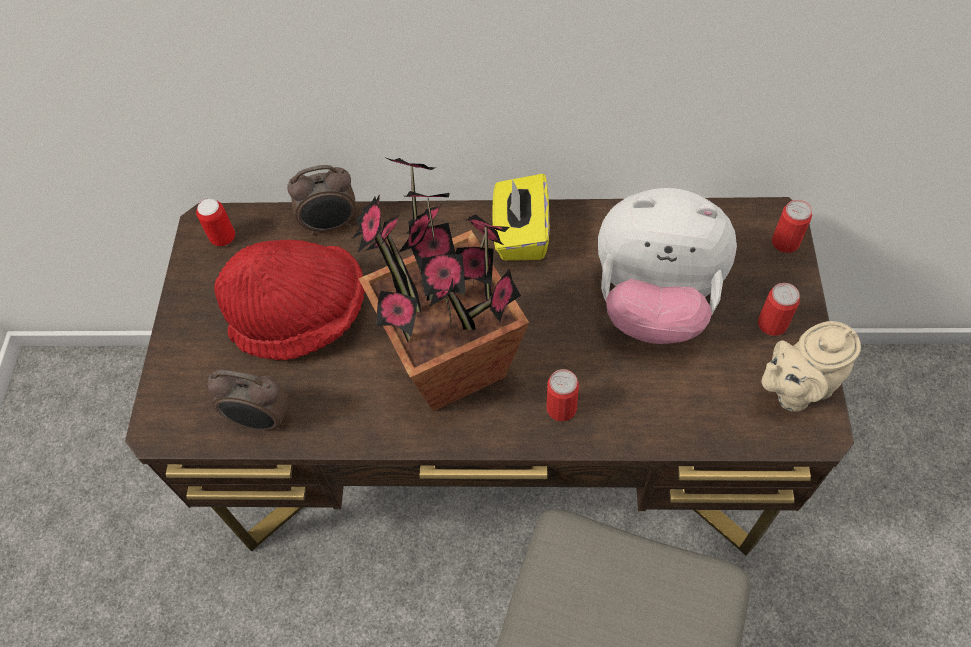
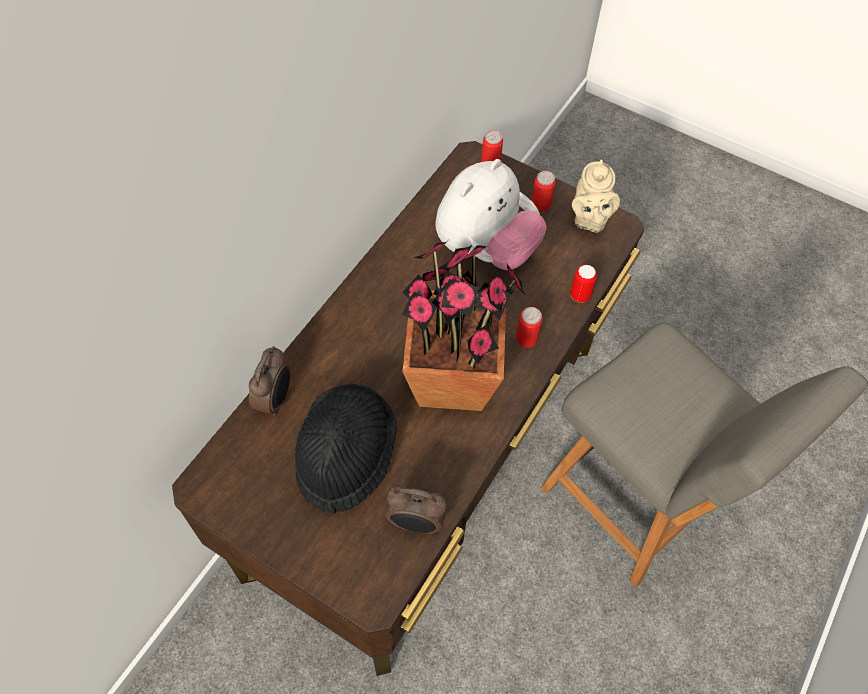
camera: 65 degrees left, 0 degrees up
(223, 238) = (225, 480): can -> can (580, 295)
(261, 420) = (415, 523): alarm clock -> alarm clock turned 60 degrees clockwise
(302, 317) = (345, 456): red hat -> black hat
(520, 234) = (378, 289): yellow tissue box -> none

